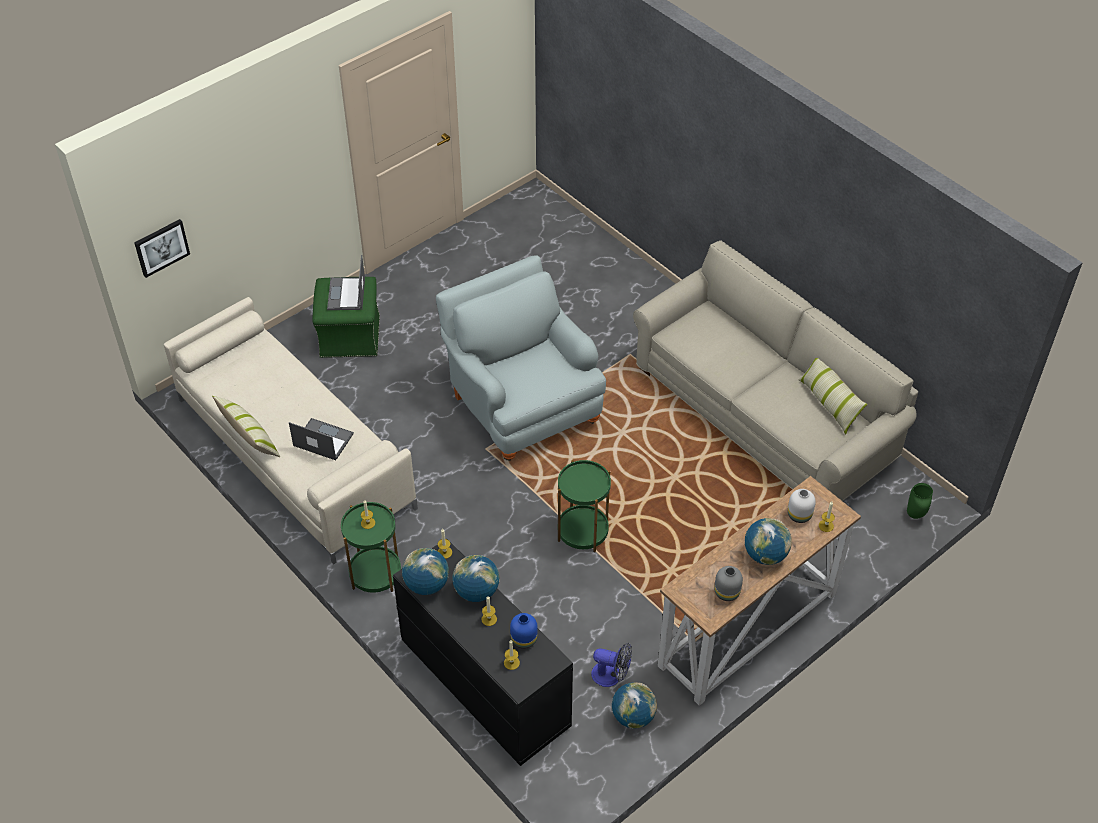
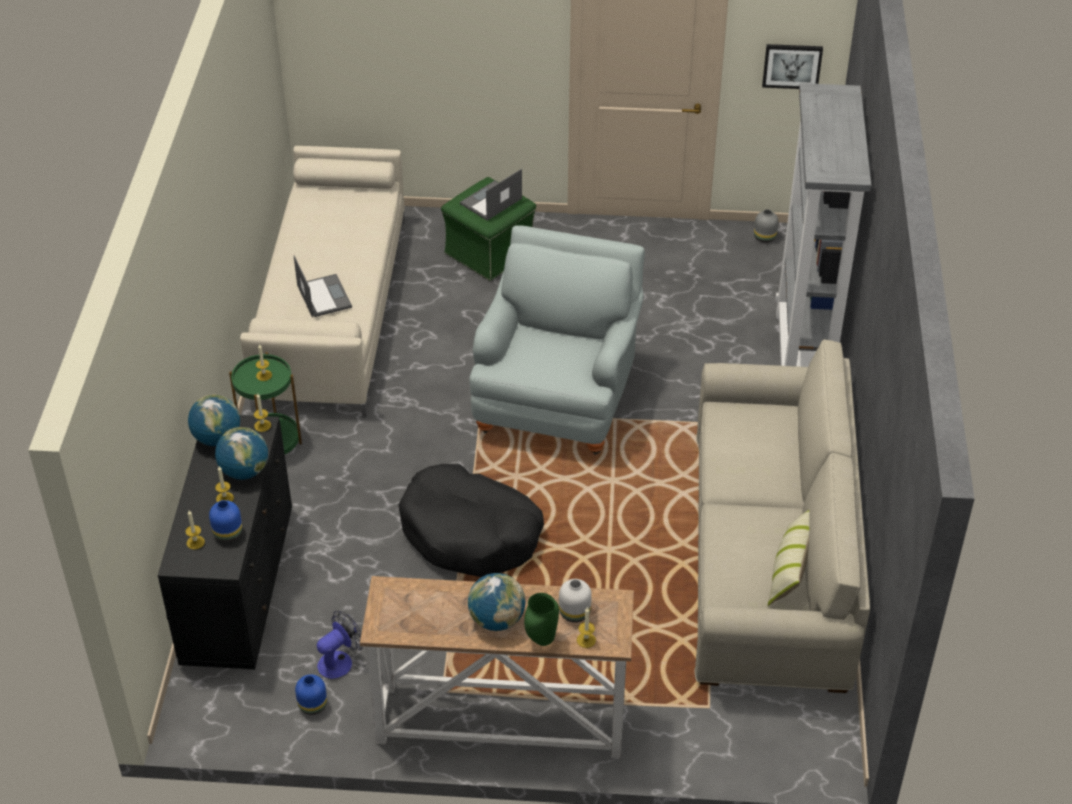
camera: 45 degrees right, 5 degrees down
(161, 247) = (326, 49): picture -> picture (792, 65)
(249, 437) = (276, 258): pillow -> none
(582, 531) = (470, 533): green side table -> black dog bed
(611, 676) = (340, 661): fan -> fan turned 105 degrees counterclockwise
(632, 275) = (803, 360): none -> grey bookcase
(633, 716) = (313, 706): globe -> blue vase
(727, 592) = (421, 622): grey vase -> grey vase (765, 237)
(916, 515) = (797, 756): green vase -> green vase (542, 640)

